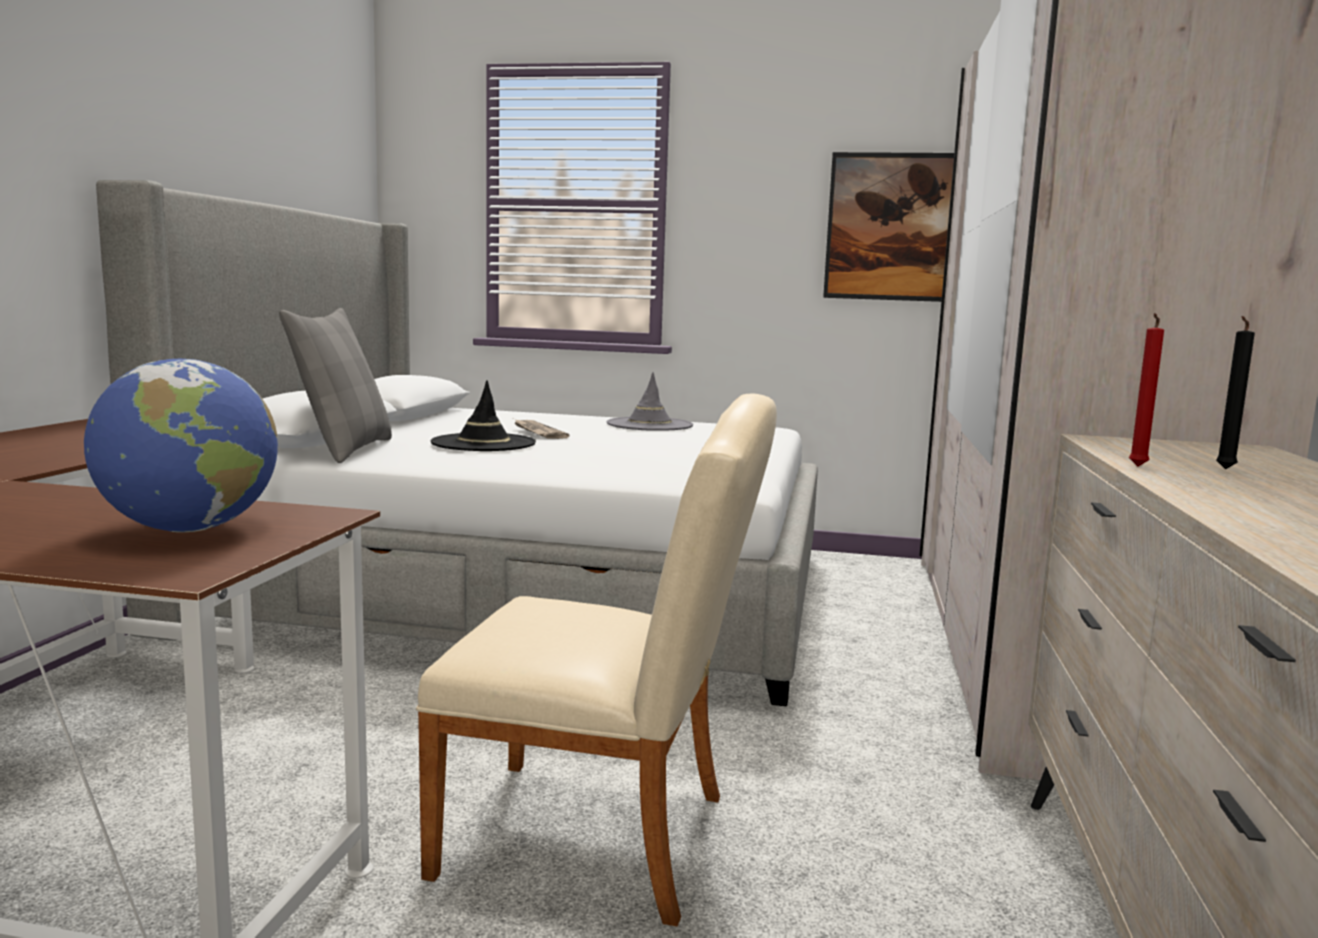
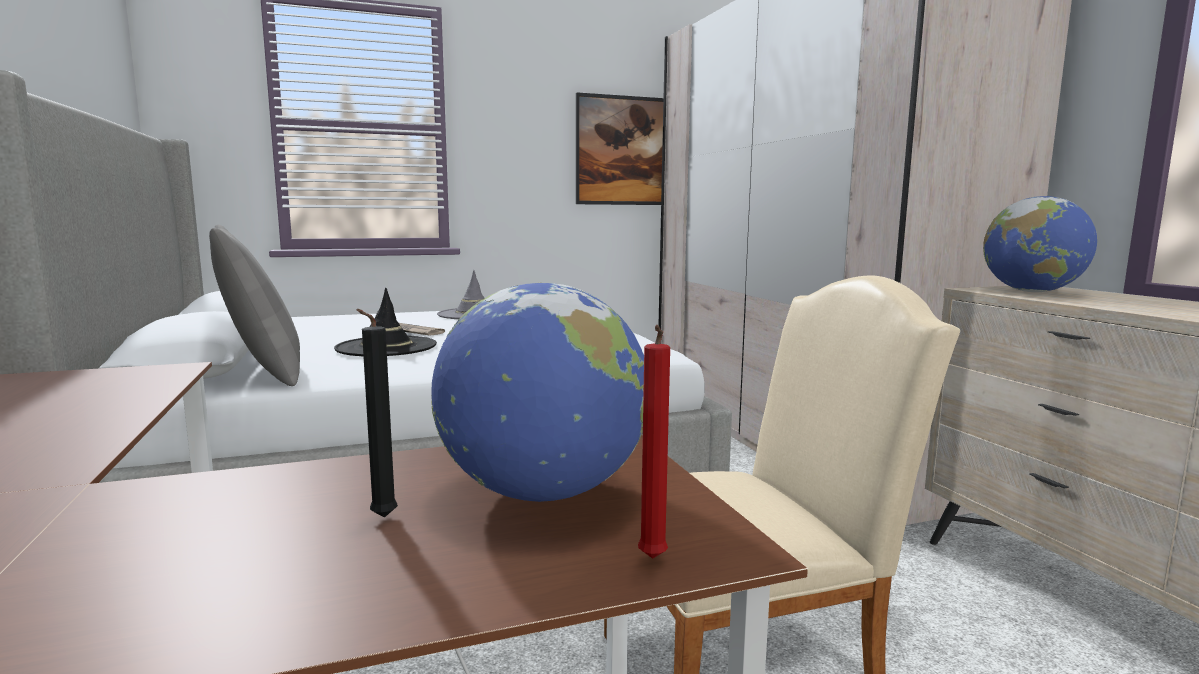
camera: 30 degrees left, 0 degrees up
(1136, 467) = (1085, 304): red candle -> red candle (651, 561)
(1167, 449) = (1032, 292): none -> globe
(1224, 469) = (1112, 300): black candle -> black candle (381, 519)

